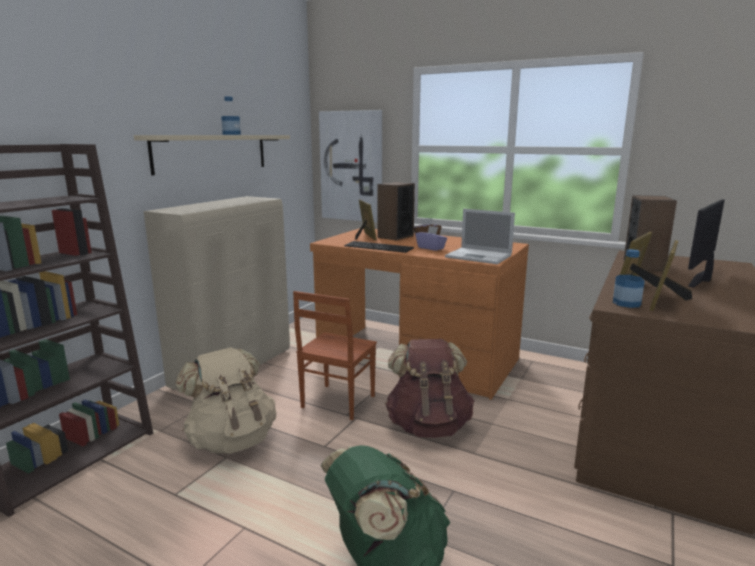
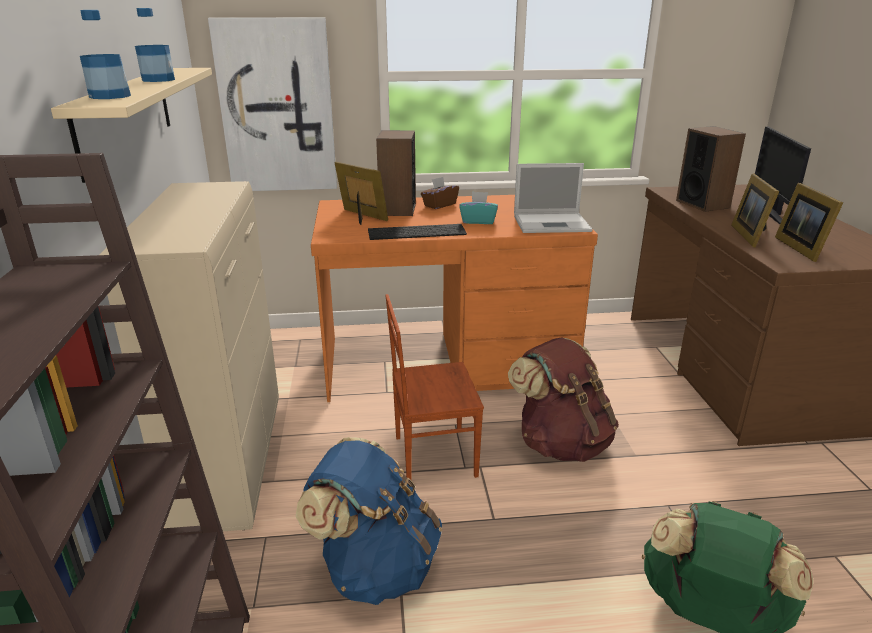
camera: 35 degrees left, 10 degrees up
(232, 440) = (376, 567): beige backpack -> blue backpack
(336, 402) = (433, 455): brown chair -> brown chair turned 90 degrees clockwise
(431, 248) = (478, 221): purple tissue box -> turquoise tissue box
(626, 303) = (784, 258): bottle -> bottle (110, 96)

